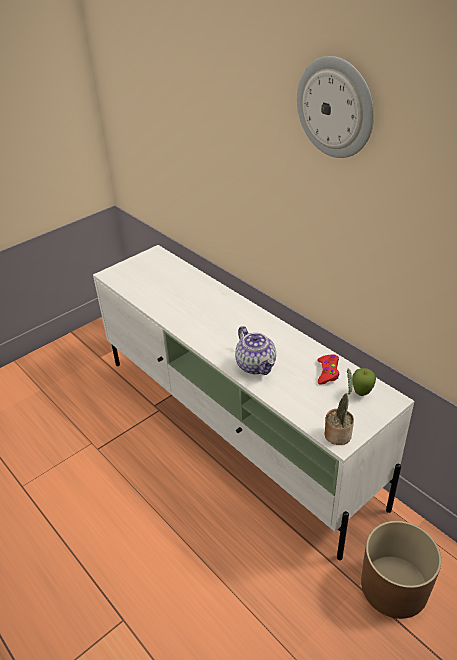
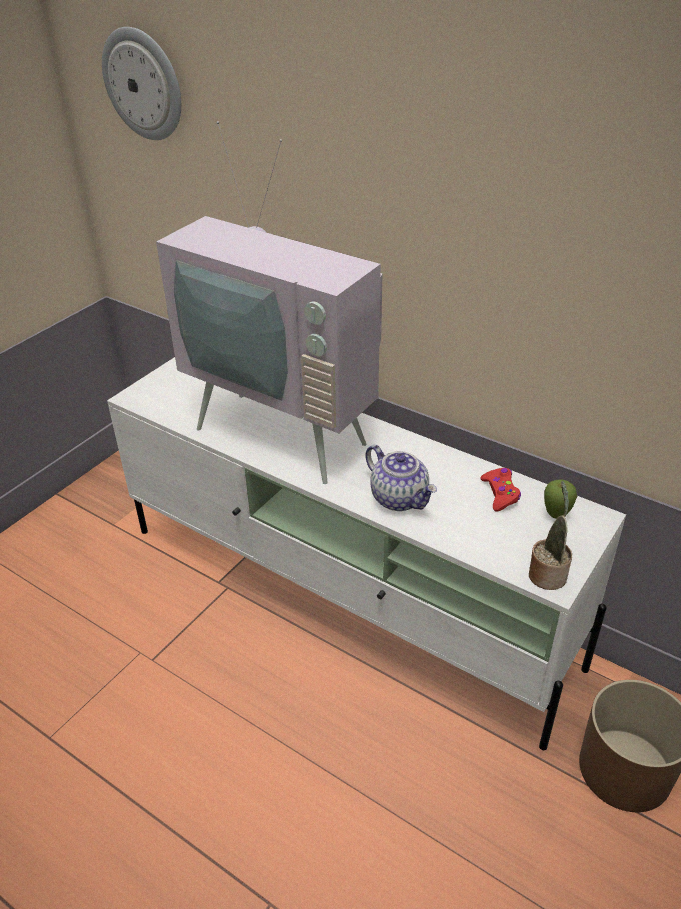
camera: 15 degrees left, 0 degrees up
(201, 308) = (290, 429): none -> television
(336, 108) = (504, 119): wall clock -> wall clock (144, 84)

